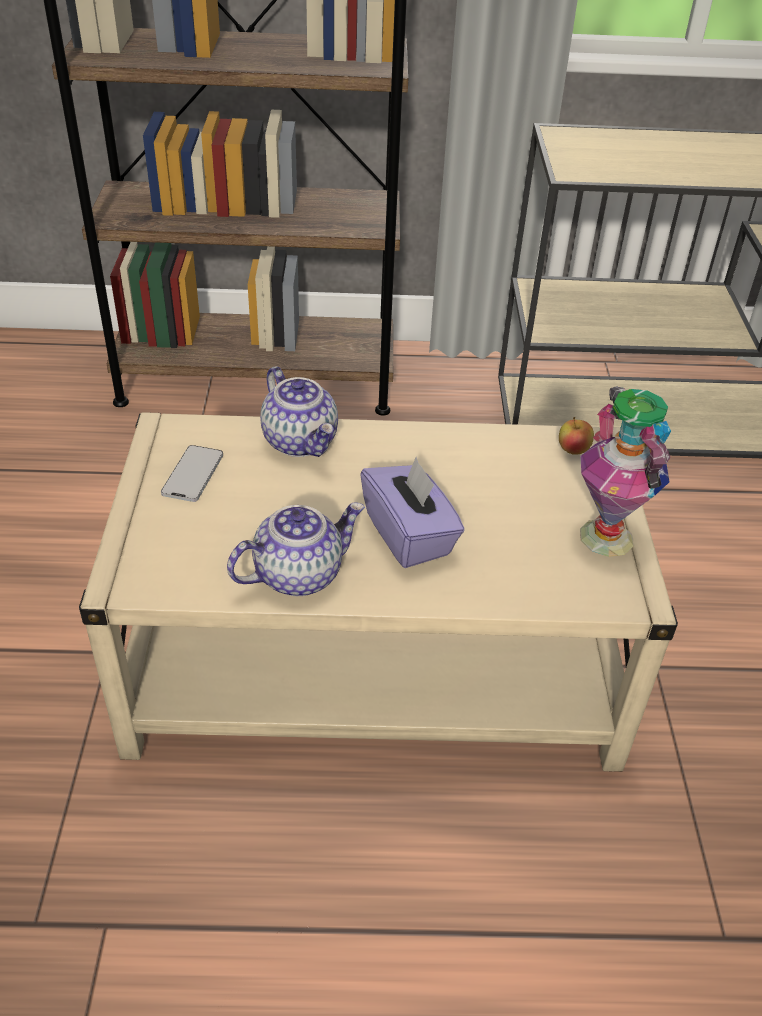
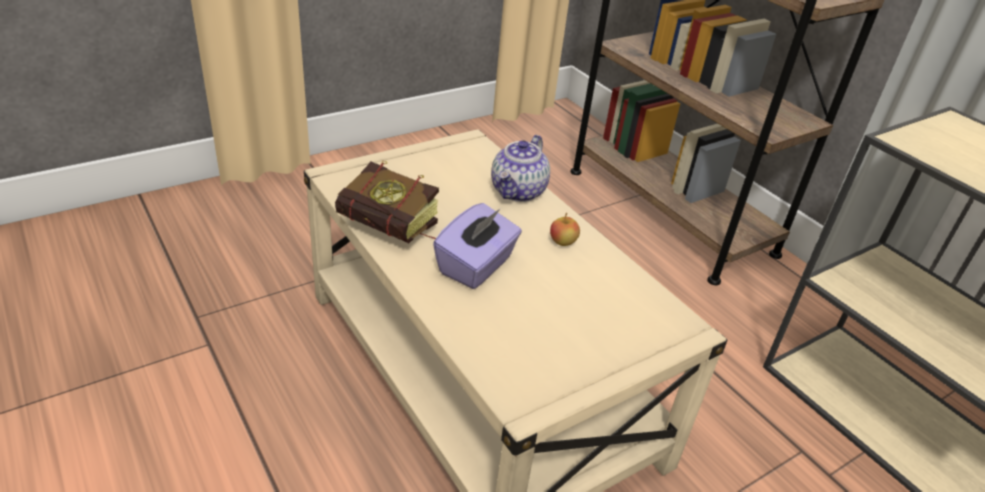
camera: 55 degrees right, 5 degrees down
(193, 474) = (443, 165): phone -> none
(298, 573) = (396, 232): teapot -> book
(573, 450) = (662, 319): apple -> apple (562, 242)
(607, 537) = (577, 368): vase -> none

